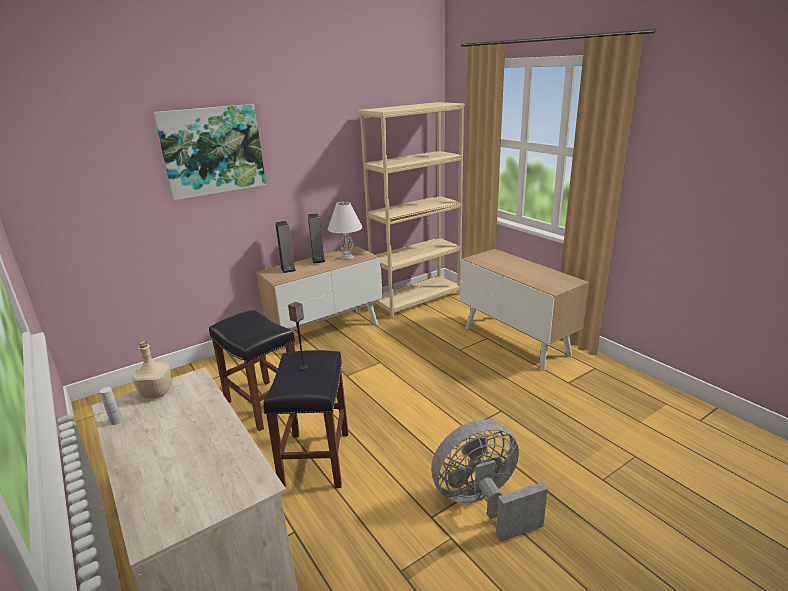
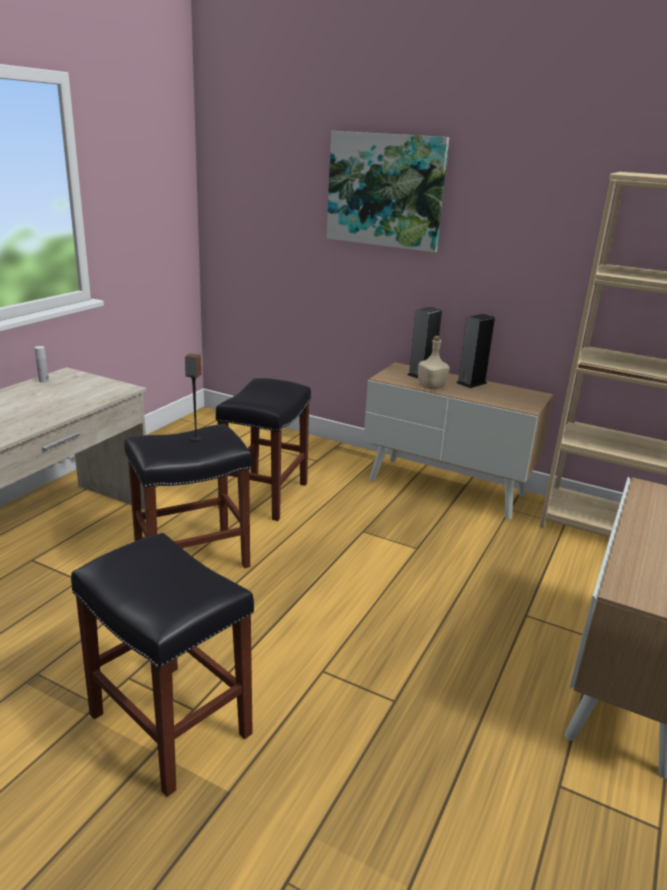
camera: 60 degrees right, 0 degrees up
(156, 393) = (91, 382): beige bottle -> beige bottle (431, 386)
(347, 257) = (503, 397): white table lamp -> none
(483, 504) = (168, 724): grey fan -> black stool

